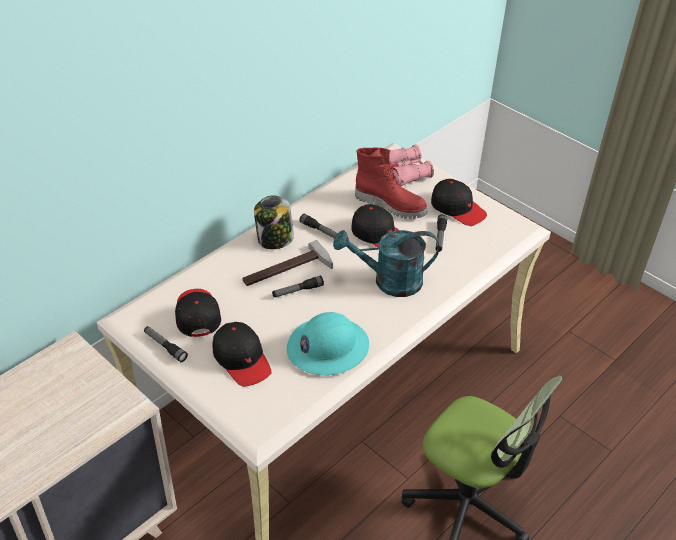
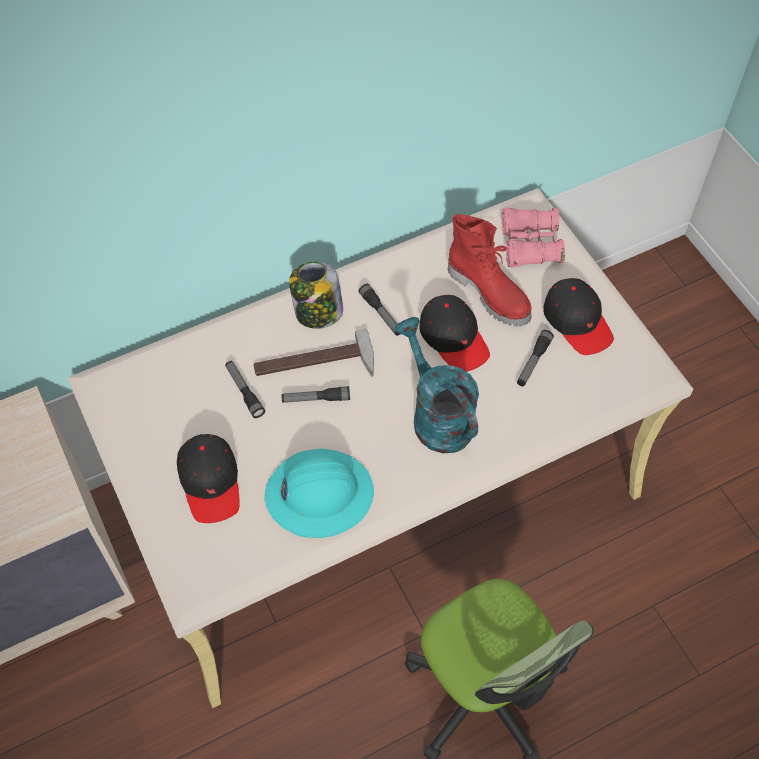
camera: 20 degrees right, 15 degrees up
(165, 347) = (129, 438): flashlight -> flashlight (244, 391)
(197, 315) = (182, 402): black cap -> none
(389, 281) = (436, 415): turquoise watering can -> turquoise watering can turned 45 degrees clockwise

